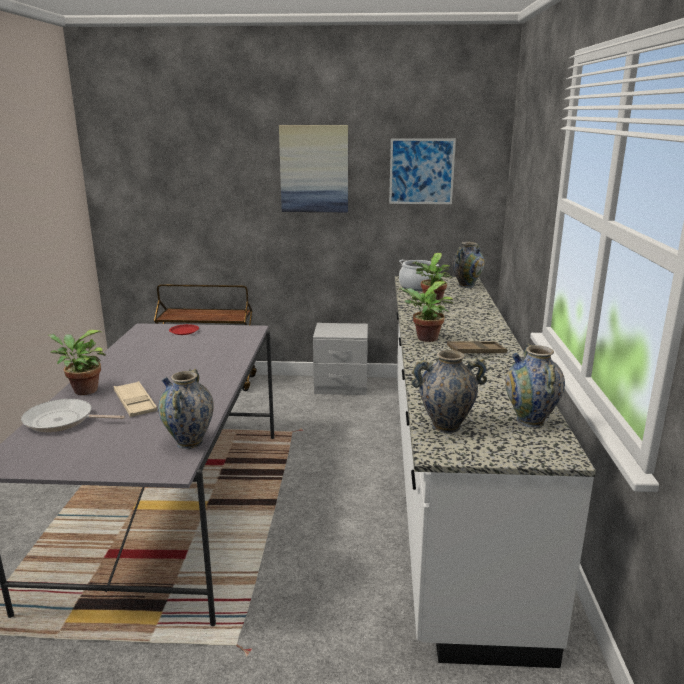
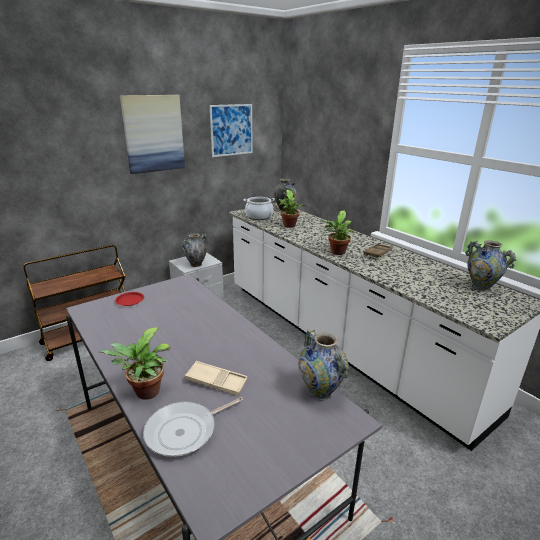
camera: 40 degrees left, 5 degrees up
(445, 426) = (461, 307): vase -> vase (196, 264)

